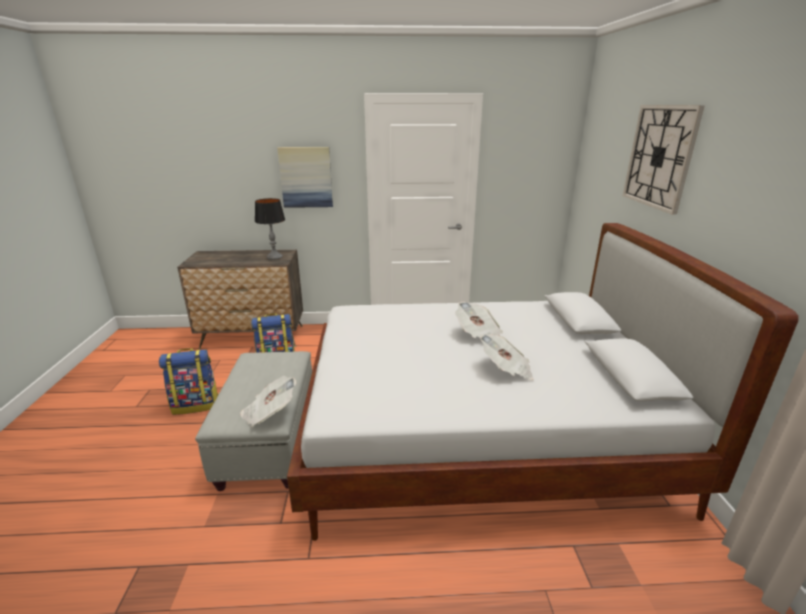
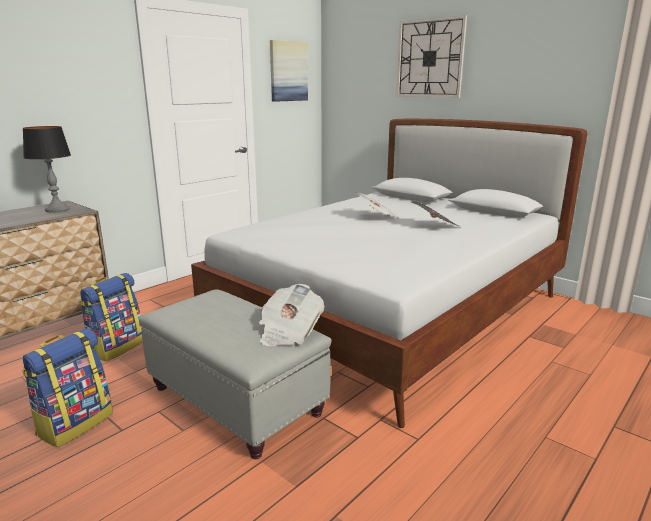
camera: 45 degrees left, 5 degrees down
(306, 177) = (71, 98): picture -> picture (288, 71)

